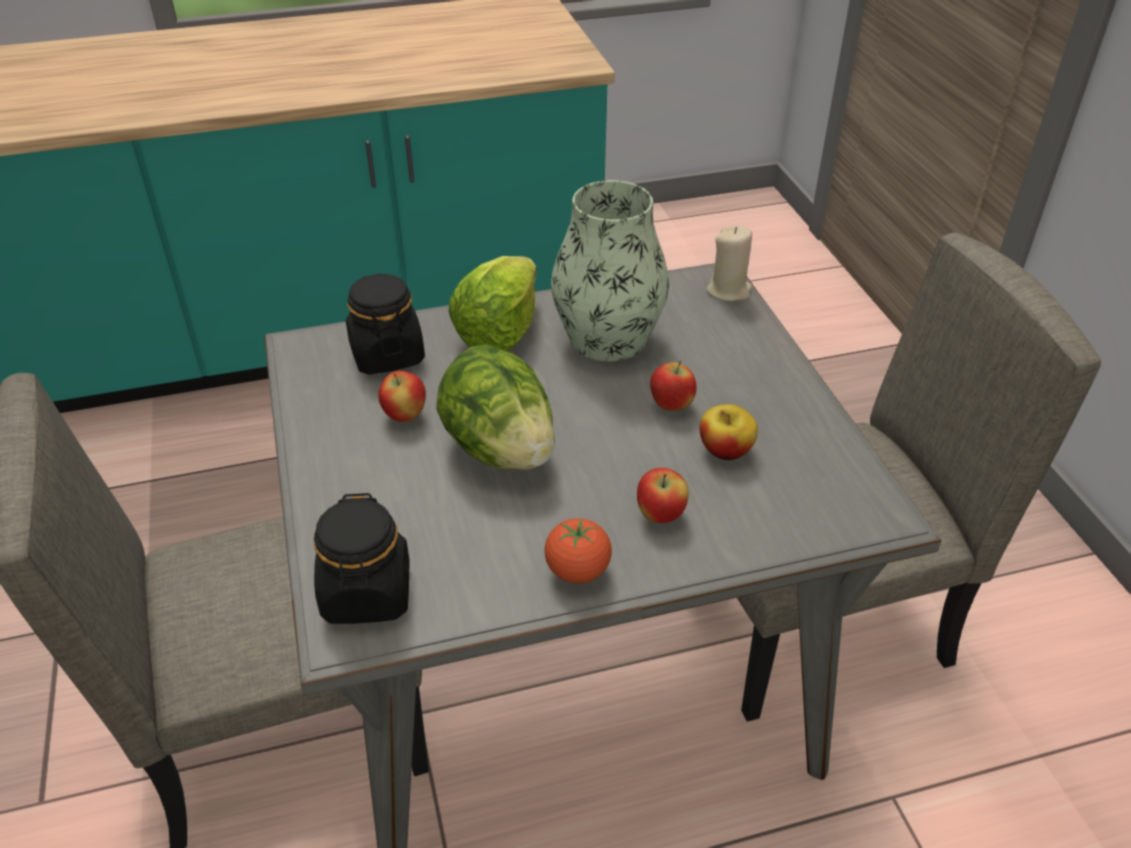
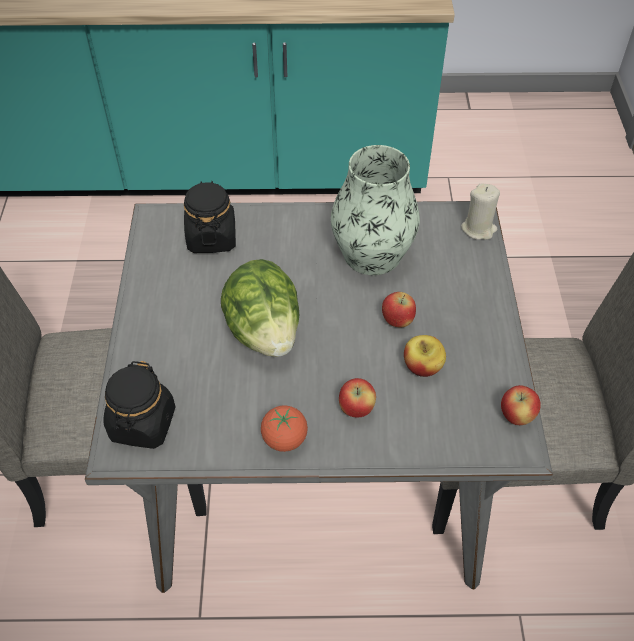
camera: 15 degrees right, 10 degrees up
(405, 416) = (208, 291): apple -> apple (516, 416)
(499, 331) = (296, 233): lettuce -> none

